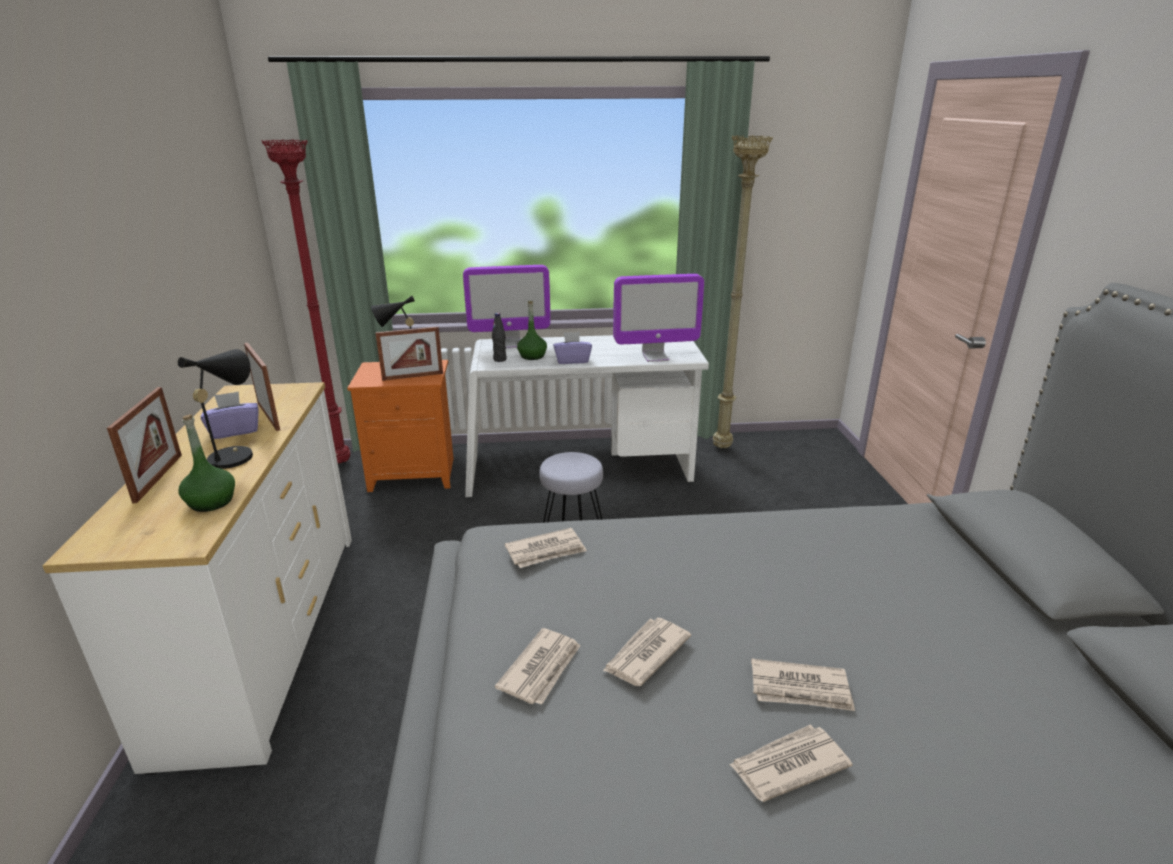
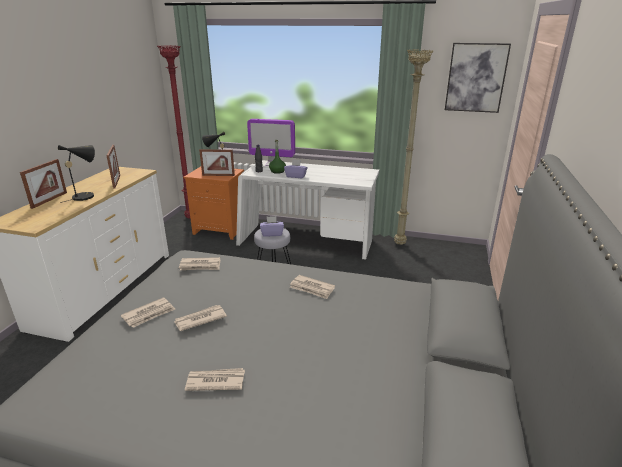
camera: 20 degrees right, 0 degrees up
(211, 502) = (58, 213): green bottle -> none
(235, 431) = (97, 186): purple tissue box -> purple tissue box (272, 233)
(655, 357) = (344, 180): monitor -> none
(801, 689) = (257, 353): newspaper -> newspaper (312, 288)
(821, 177) = (476, 78): none -> picture

